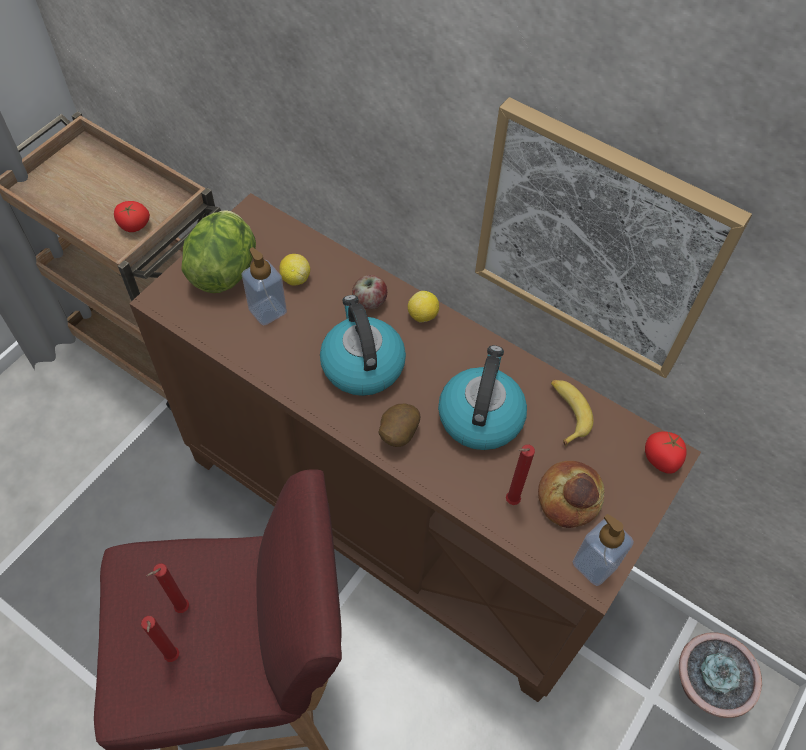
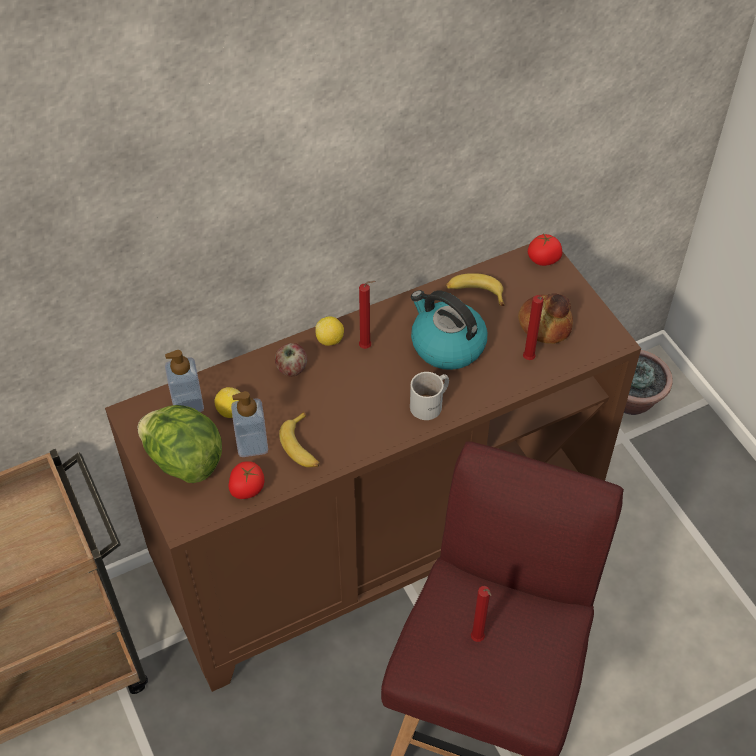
camera: 60 degrees left, 5 degrees down
(134, 226) = (39, 536): tomato -> tomato (247, 489)
(173, 658) = (518, 660): red candle -> red candle (367, 347)
(286, 349) = (302, 446): none -> banana
(362, 364) = (351, 400): kettle -> none
(397, 434) = (431, 404): potato -> white mug
(594, 564) = (602, 335): soap dispenser -> soap dispenser (188, 404)
(596, 242) = (430, 160): picture -> none

